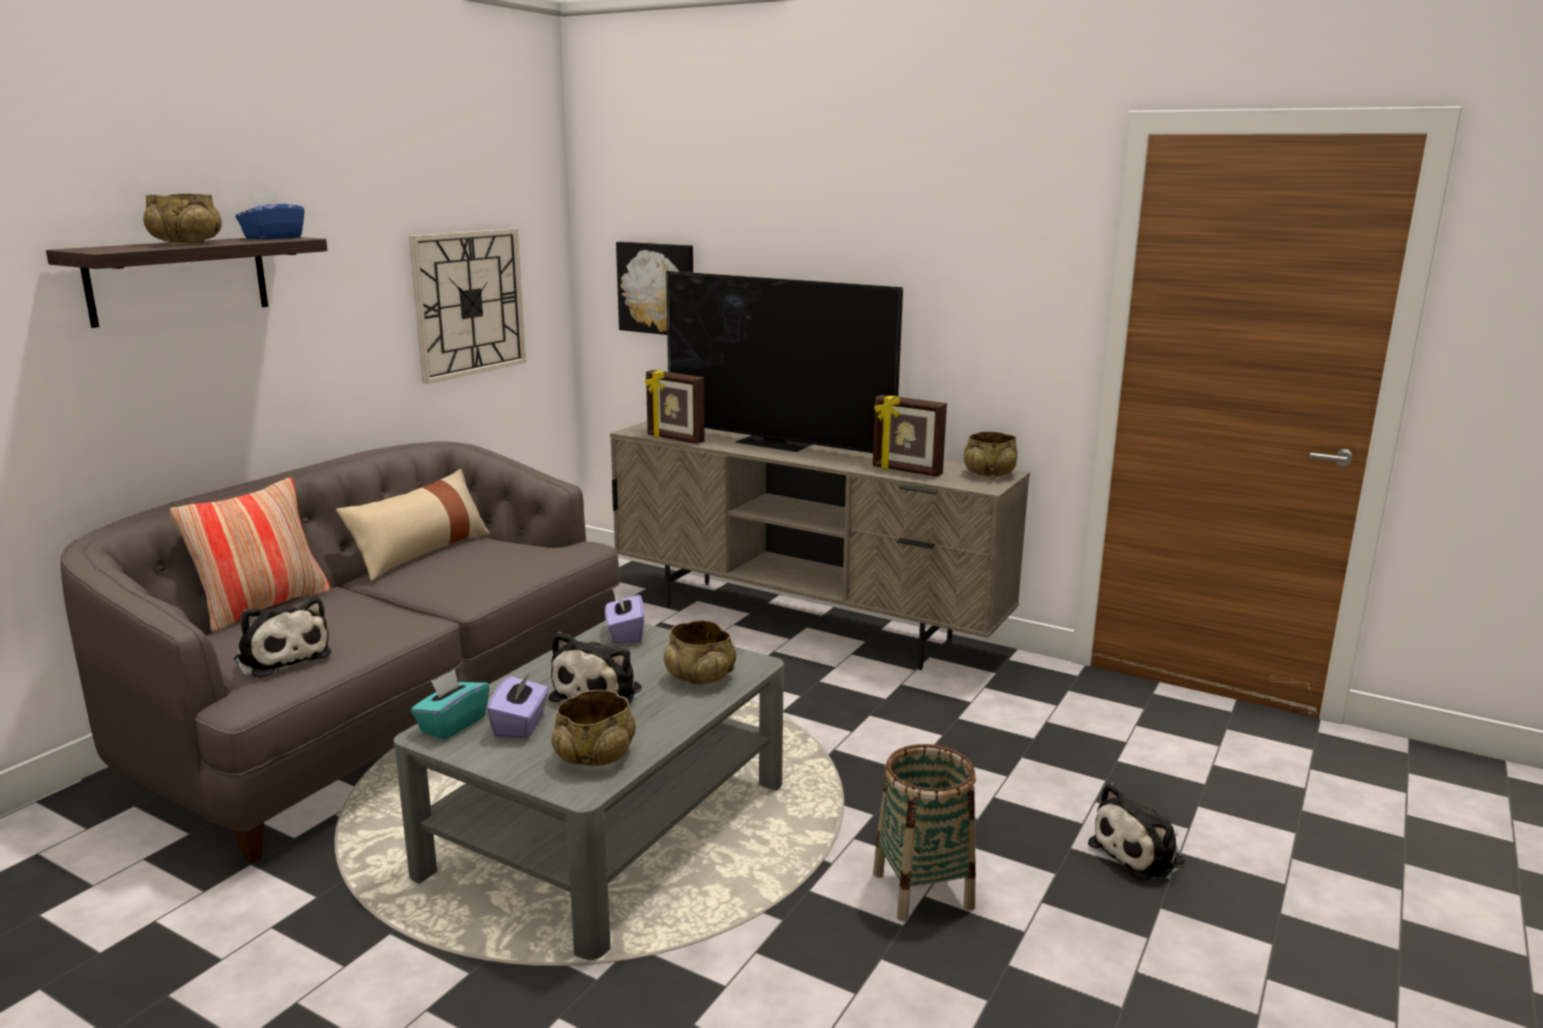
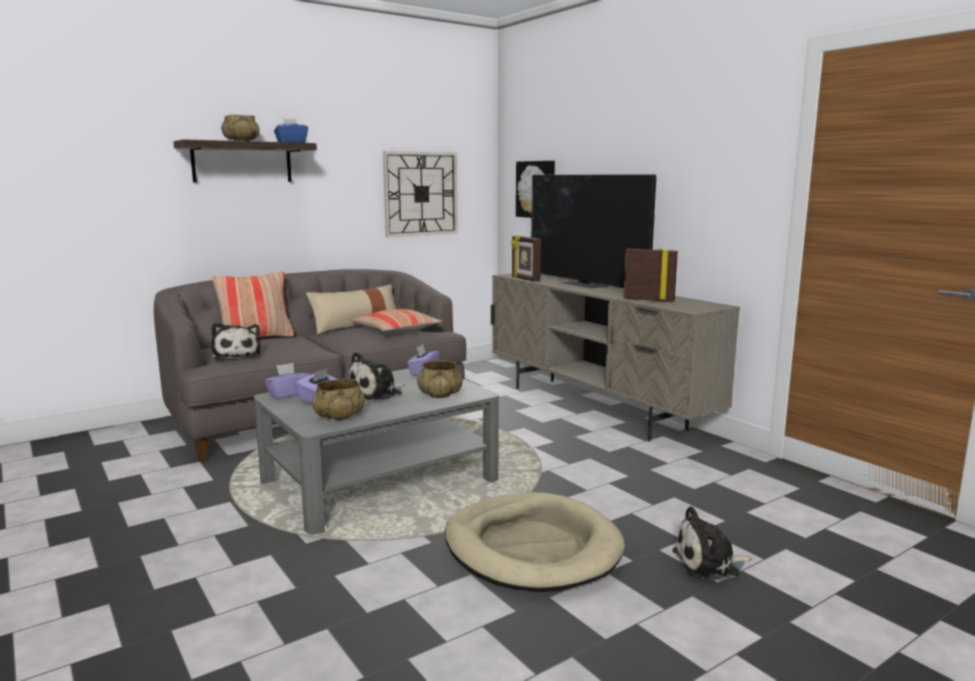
camera: 25 degrees right, 5 degrees down
(452, 725) = (288, 394): turquoise tissue box -> purple tissue box
(507, 555) = (396, 331): none -> pillow
(906, 471) = (649, 300): picture frame -> picture frame turned 150 degrees clockwise
(922, 890) = (532, 548): basket -> beige dog bed
(989, 474) = (706, 305): beige bowl -> none

